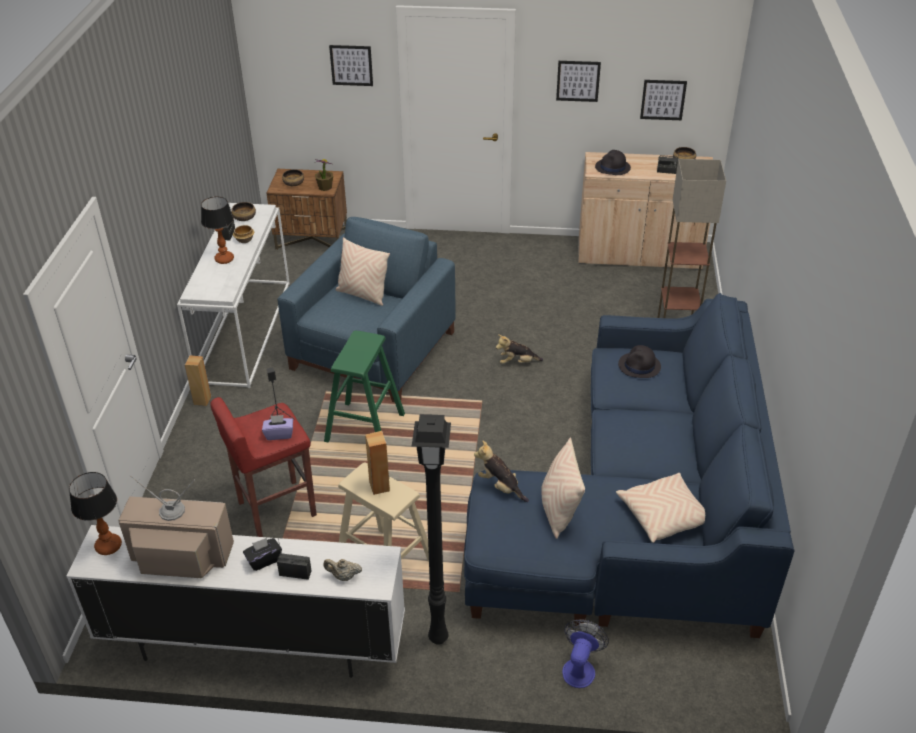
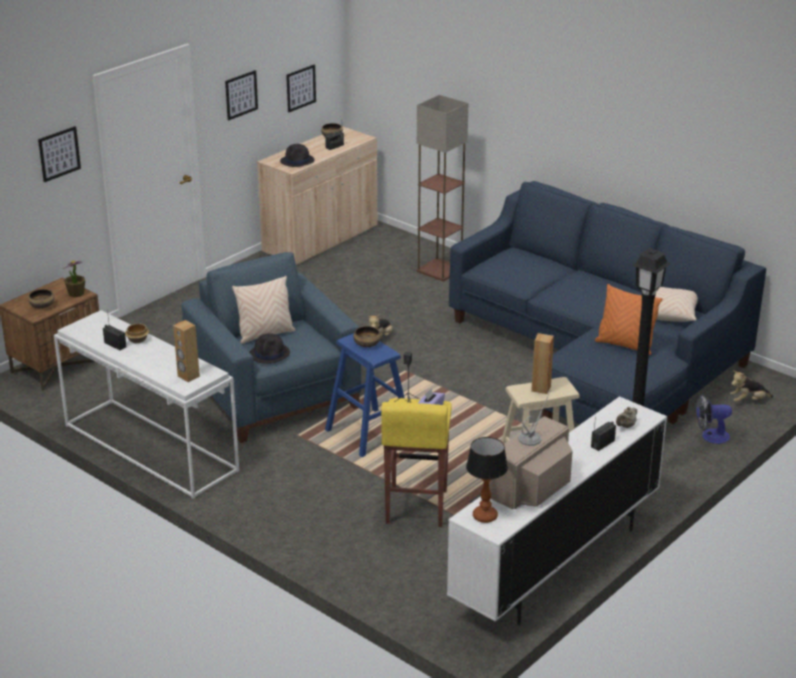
camera: 55 degrees left, 10 degrees down
(202, 400) = (222, 501): brown speaker -> brown speaker (188, 376)
(224, 259) = (154, 358): table lamp -> none
(244, 218) = (99, 329): bowl -> bowl (367, 343)
(264, 560) = (575, 452): black tissue box -> none
(275, 509) = (415, 507): red stool -> yellow stool
(365, 427) = (368, 433): green stool -> blue stool
(500, 486) = (578, 355): plush toy -> plush toy (748, 401)
(558, 511) = (625, 345): beige pillow -> orange pillow
(580, 667) = (710, 436): fan -> fan turned 60 degrees counterclockwise
(639, 366) = (511, 264): black hat -> black hat (269, 354)

